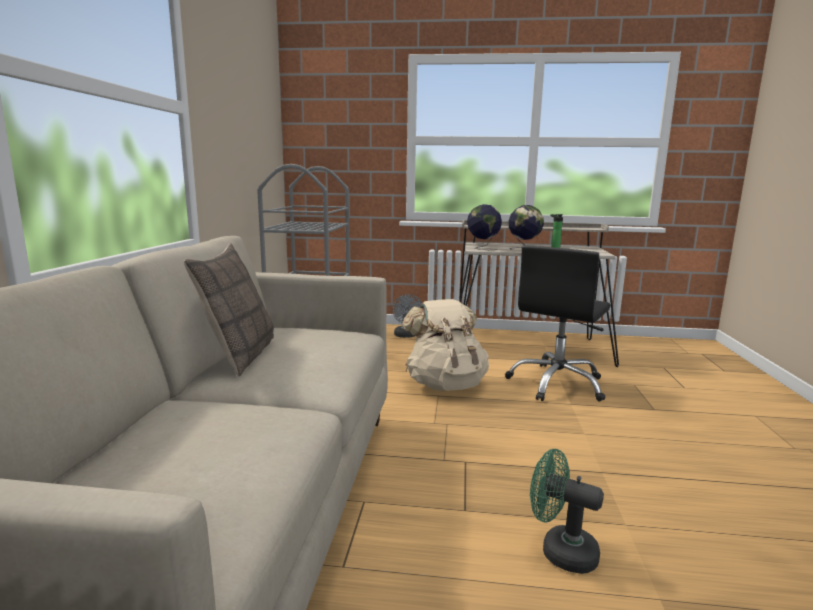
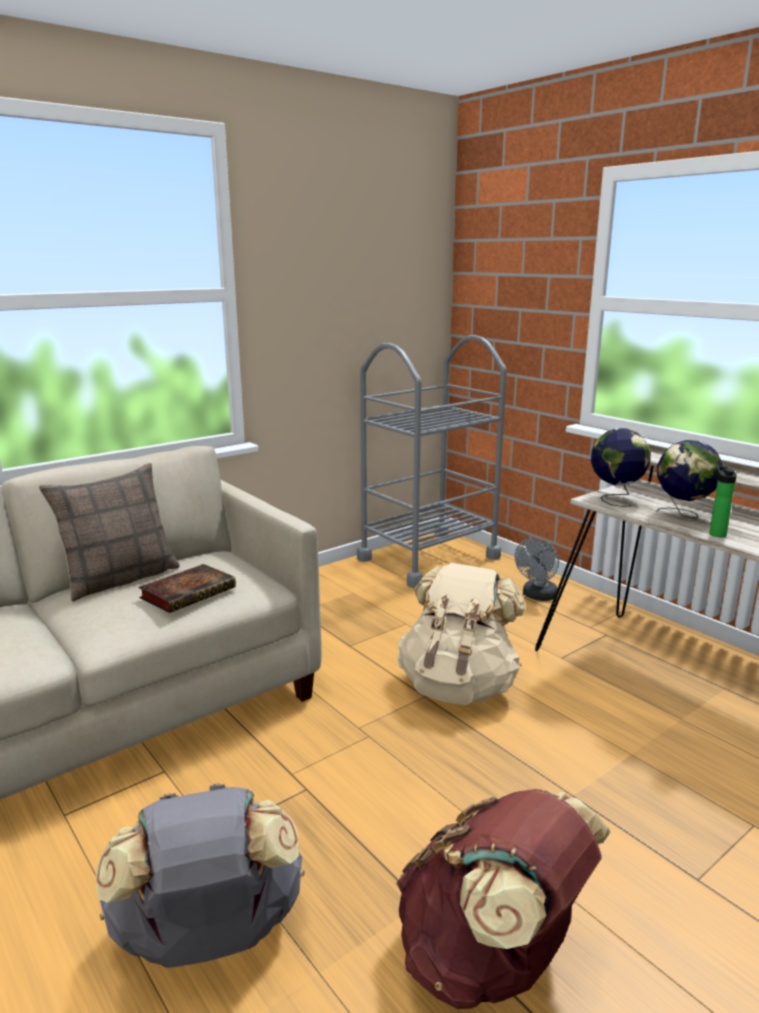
camera: 45 degrees right, 5 degrees up
(325, 344) = (189, 592): none -> book
(557, 384) = (614, 757): black office chair -> none
(560, 551) = (209, 938): green fan -> grey backpack
(660, 473) = (491, 959): none -> brown backpack

